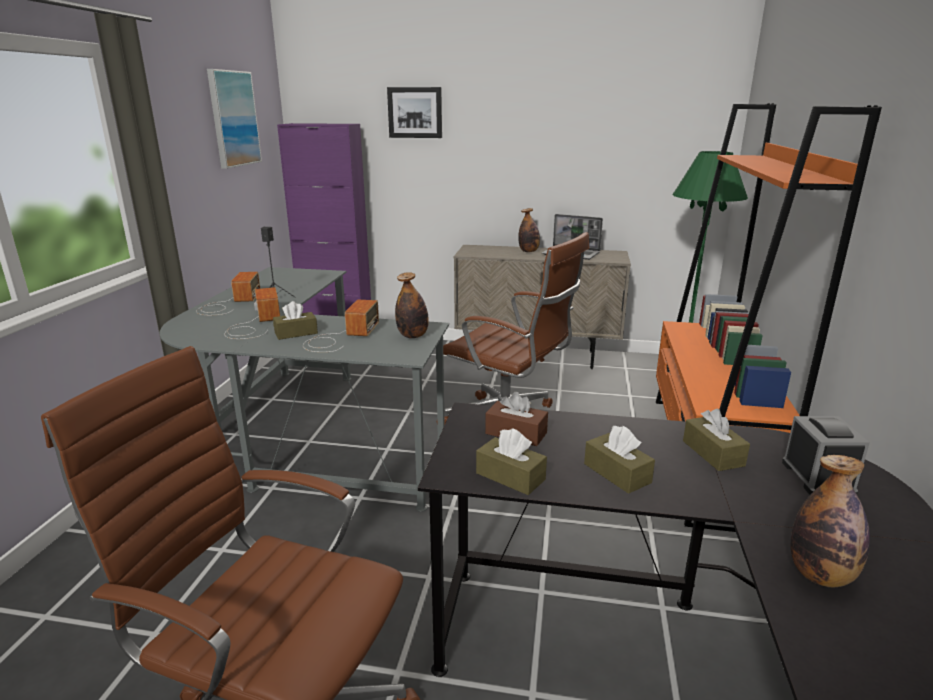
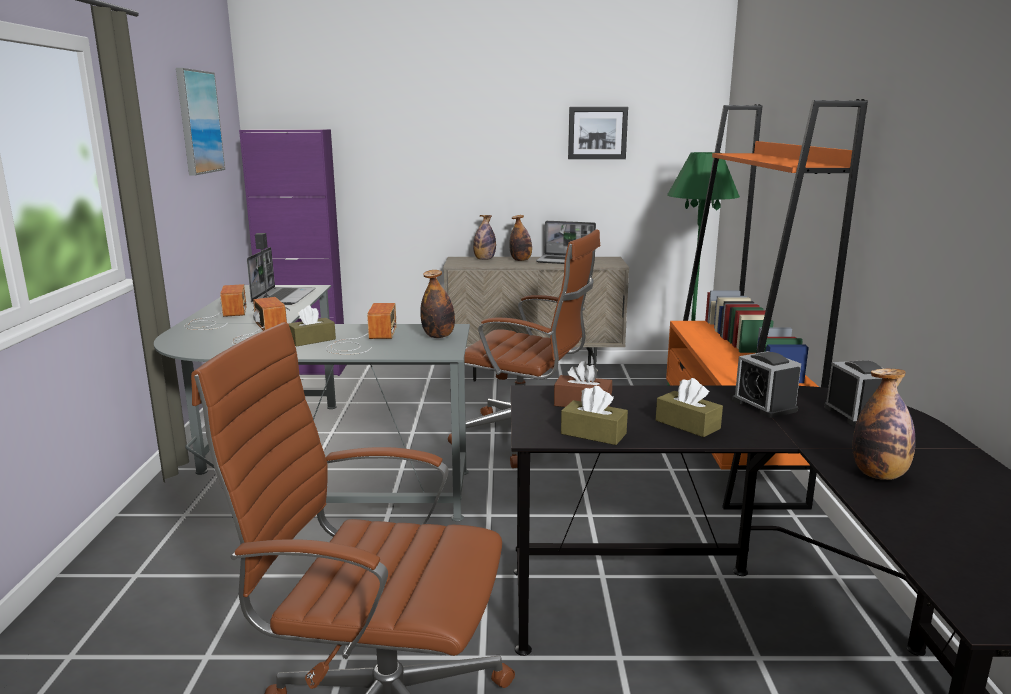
camera: 10 degrees left, 5 degrees down
(298, 282) = (283, 297): none -> laptop
(415, 112) = (392, 117): picture -> picture (597, 133)
(495, 249) = (484, 259): none -> bottle
(713, 453) = (764, 405): brown tissue box -> alarm clock

